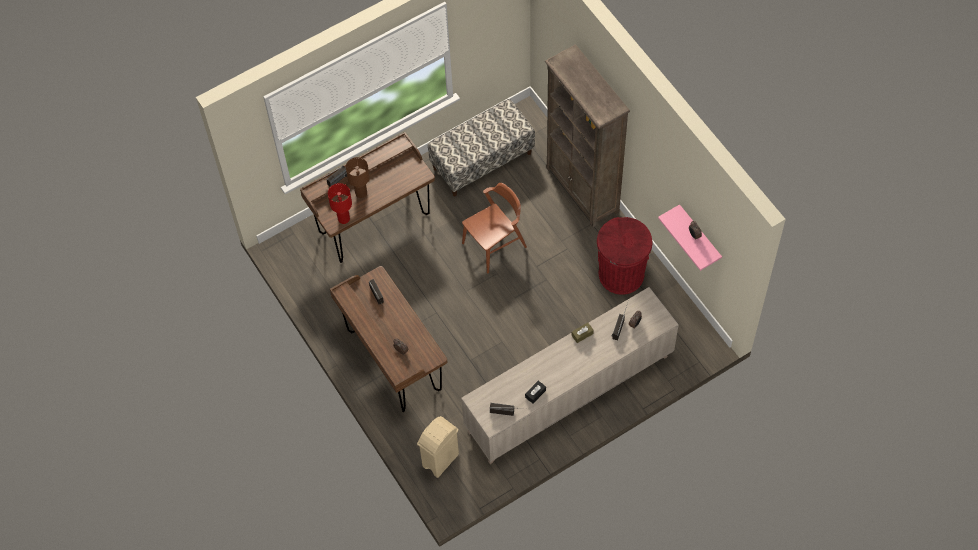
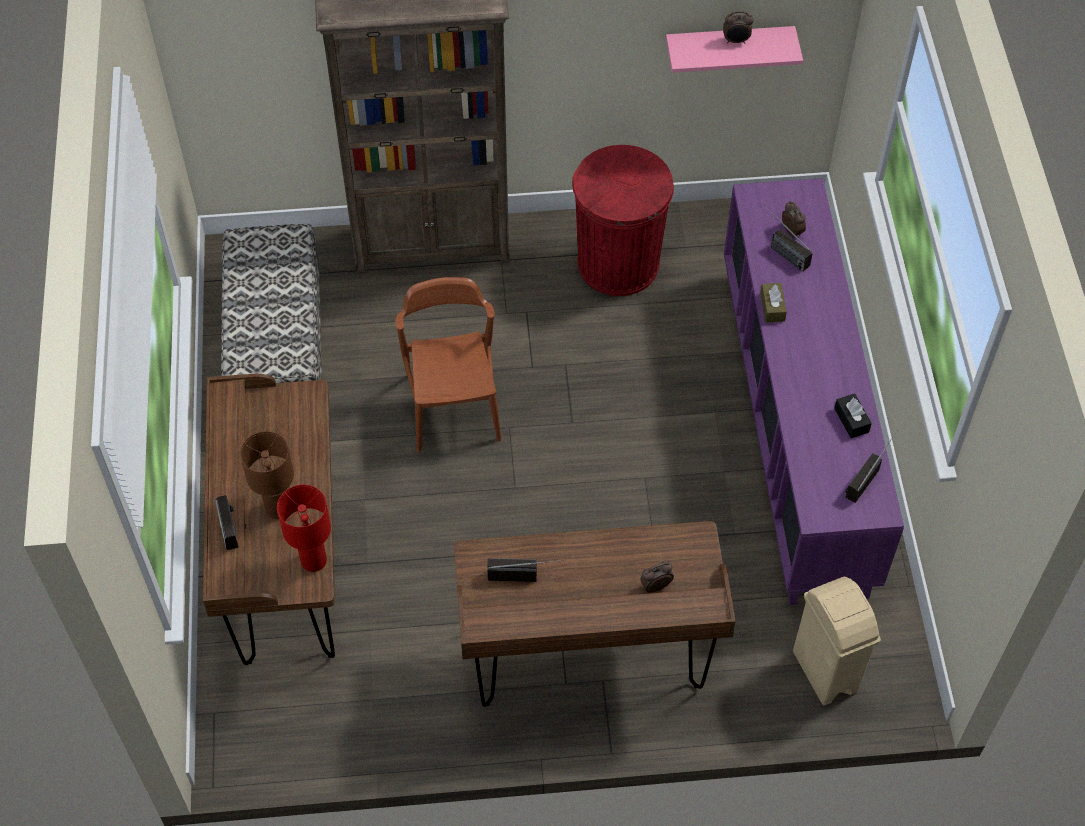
camera: 65 degrees left, 5 degrees down
(569, 394) = (795, 426): beige cabinet -> purple cabinet

